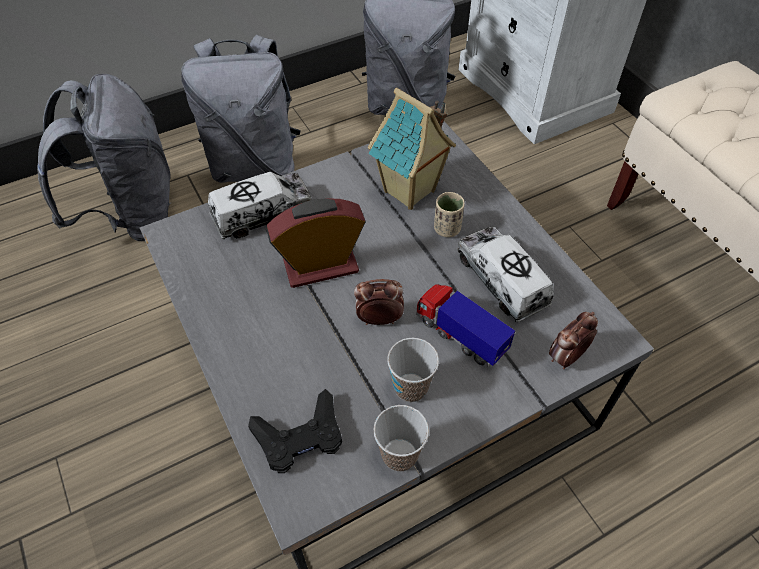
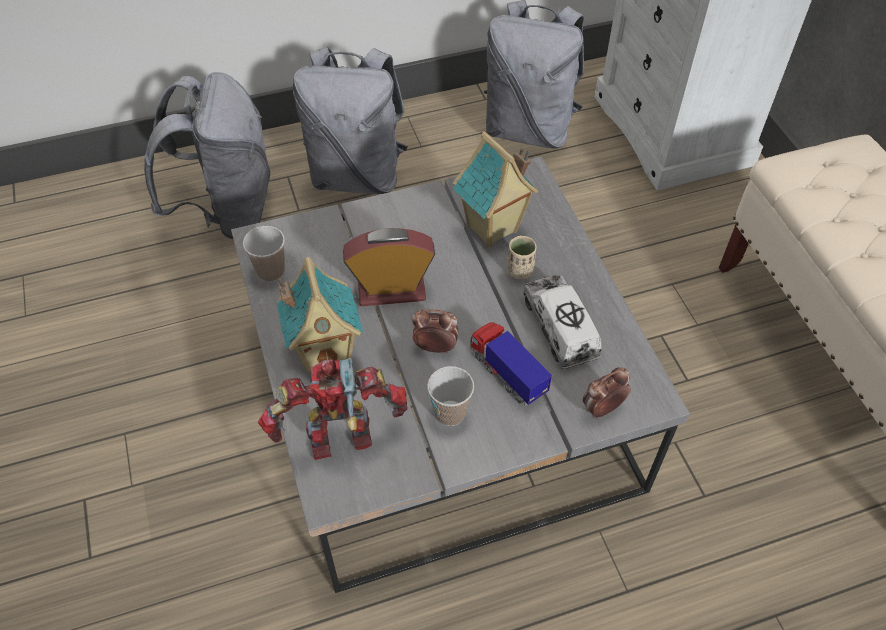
camera: 10 degrees right, 0 degrees up
(262, 214) = (346, 232): toy truck -> none
(265, 343) = (326, 353): none -> toy house
(300, 437) = (341, 440): black game controller -> toy robot
(399, 455) = (426, 469): cup -> cup (271, 271)

